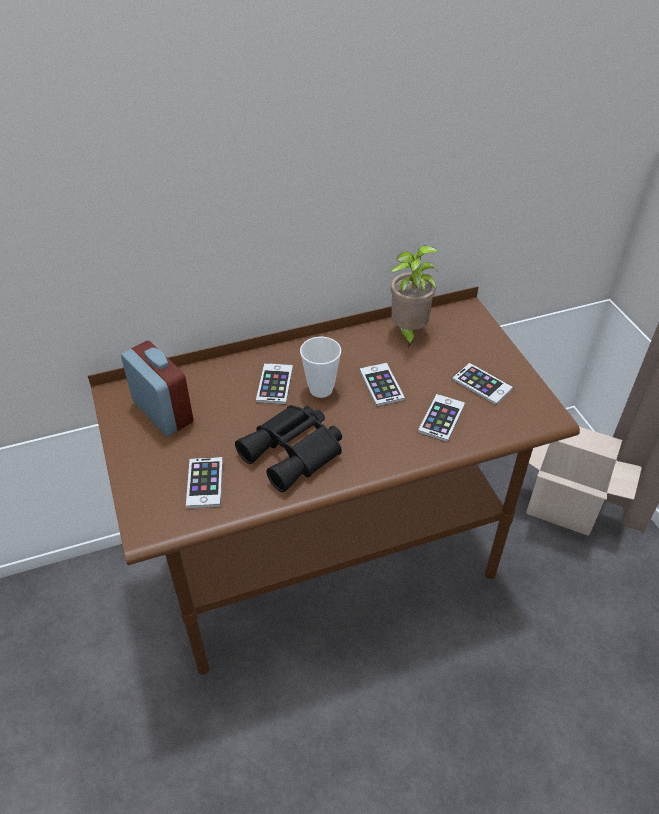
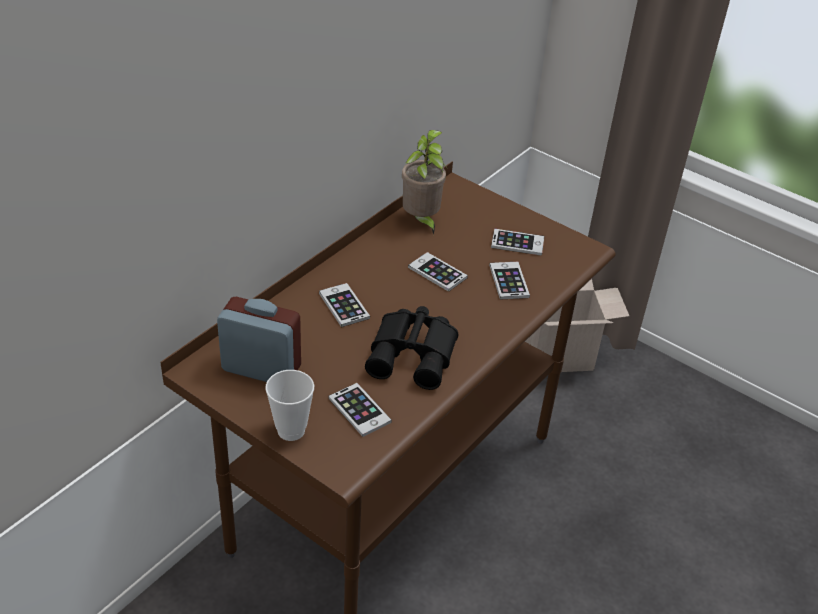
camera: 35 degrees left, 5 degrees down
(321, 389) = (389, 295): cup -> cup (291, 430)

